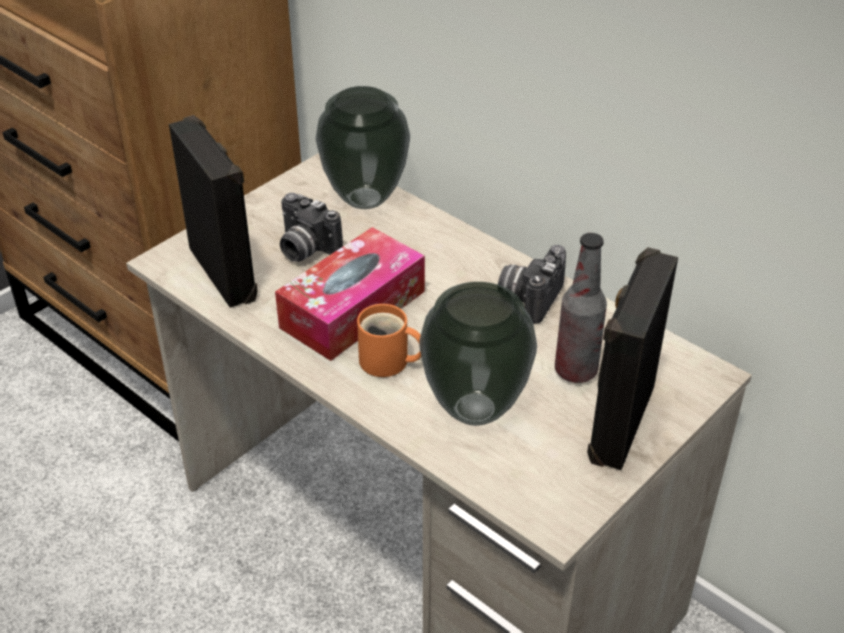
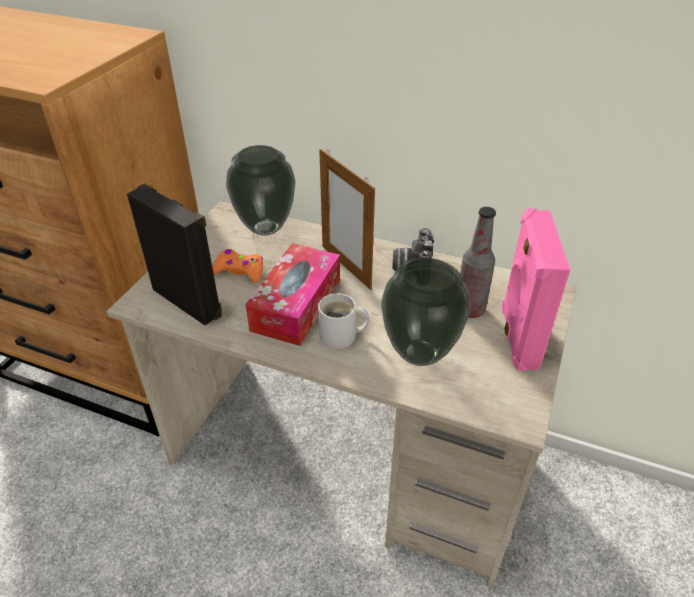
camera: 20 degrees left, 0 degrees up
(304, 249) = (240, 271): camera -> orange game controller
(388, 362) = (341, 336): orange mug -> white mug
(442, 275) = (346, 267): none -> picture frame
(618, 422) = (517, 337): black speaker -> pink speaker

